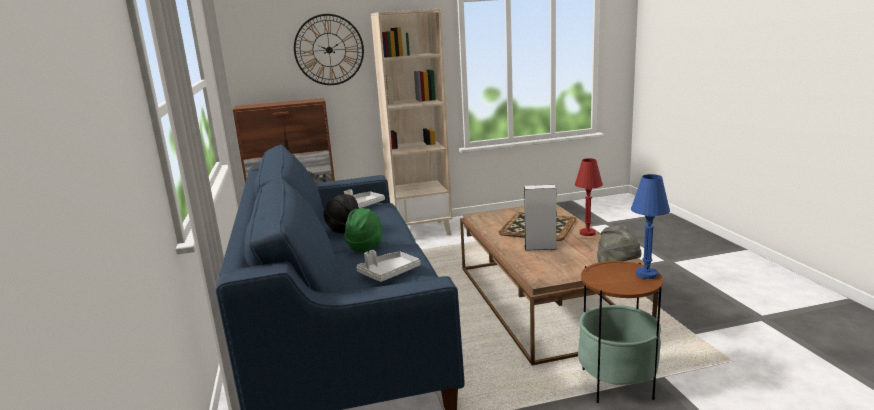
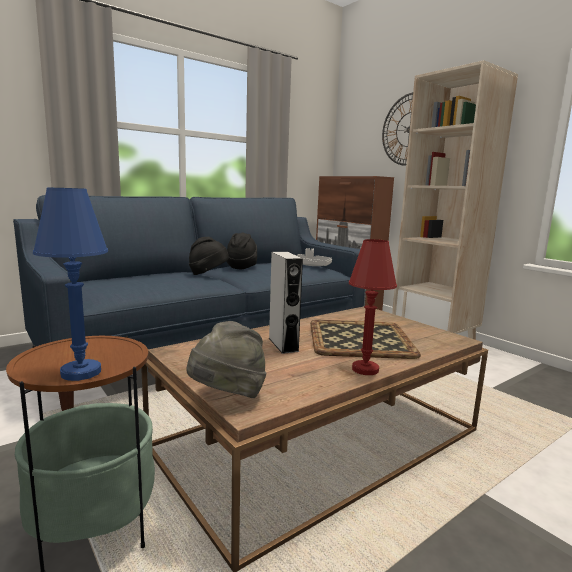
camera: 65 degrees right, 5 degrees down
(365, 246) = (208, 274): green hat -> black hat
(388, 273) = (142, 282): grey tray -> none

